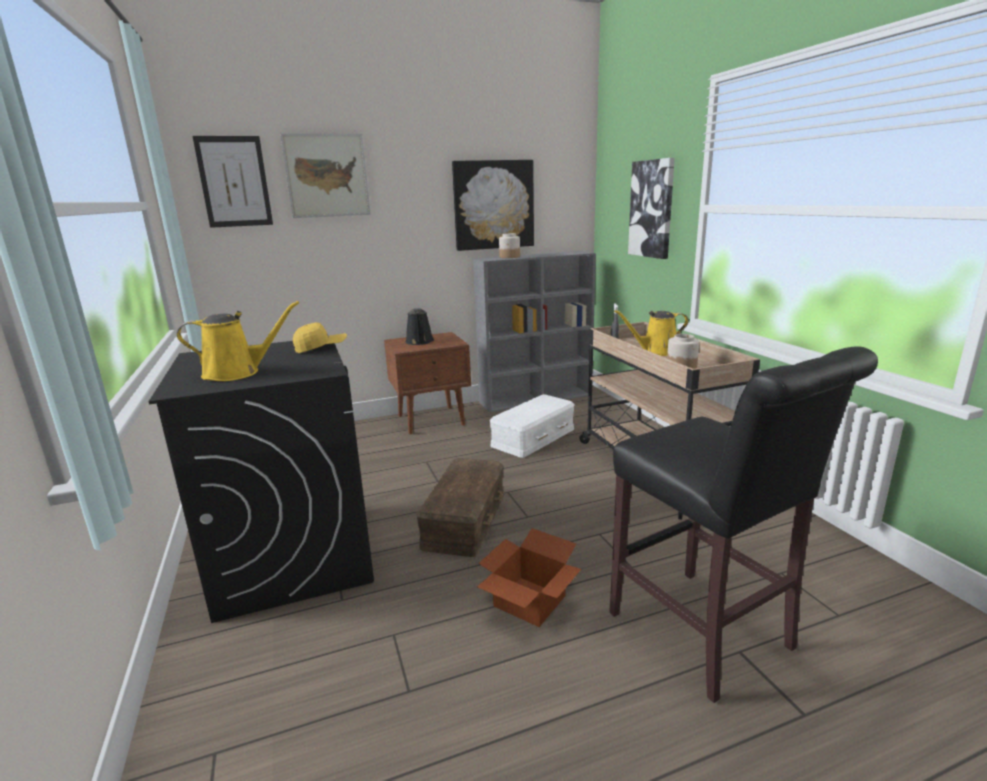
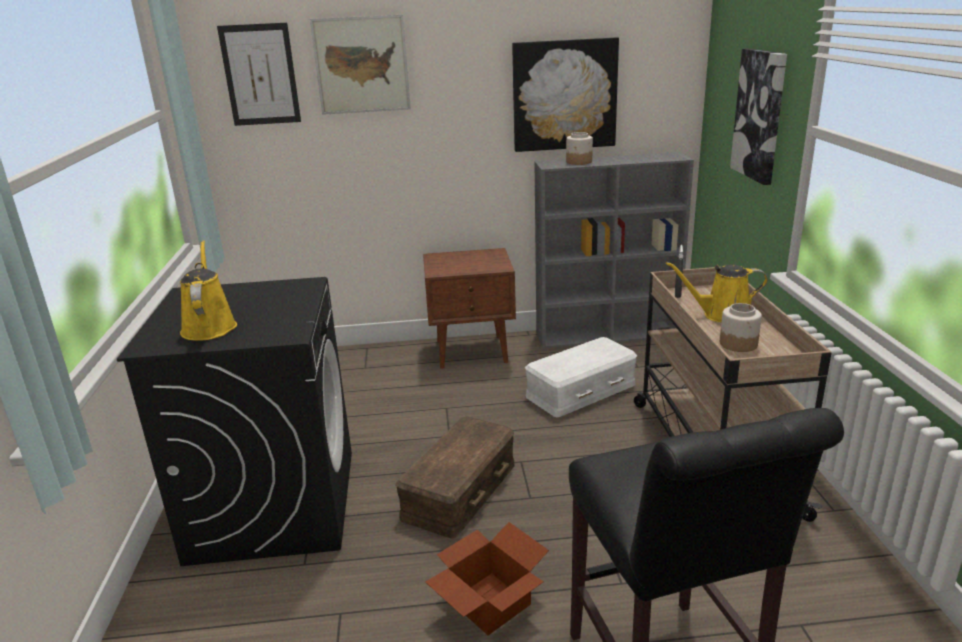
camera: 15 degrees right, 5 degrees up
(237, 373) = (209, 326): yellow watering can -> yellow watering can turned 105 degrees counterclockwise
(321, 348) = (305, 296): yellow cap -> none
(420, 342) = (460, 261): black watering can -> none

